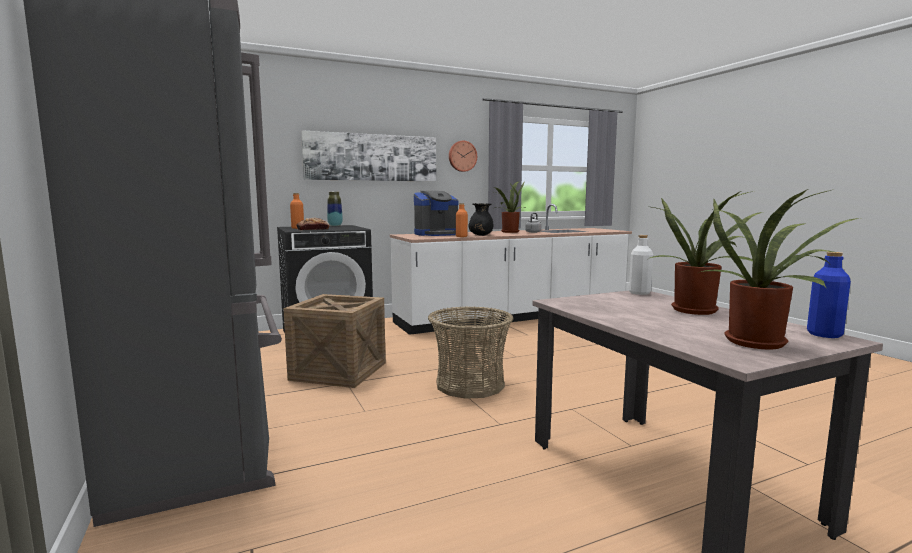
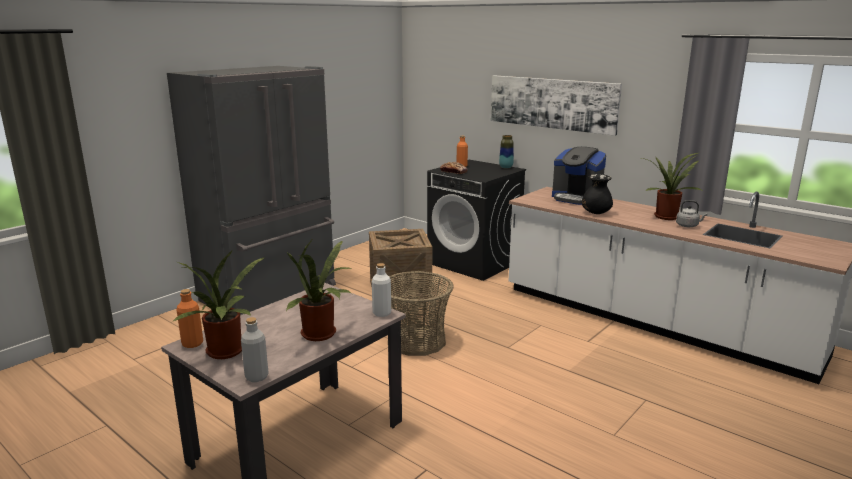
camera: 65 degrees right, 10 degrees up
(461, 236) = (568, 209): orange bottle -> orange bottle (192, 343)
(462, 156) = (656, 107): wall clock -> none
(824, 334) = (256, 377): blue bottle -> grey bottle

